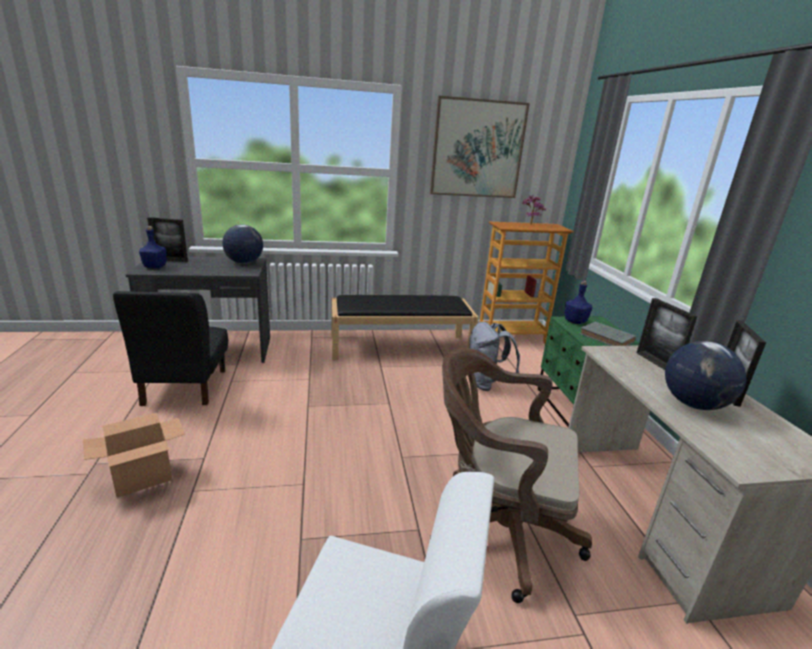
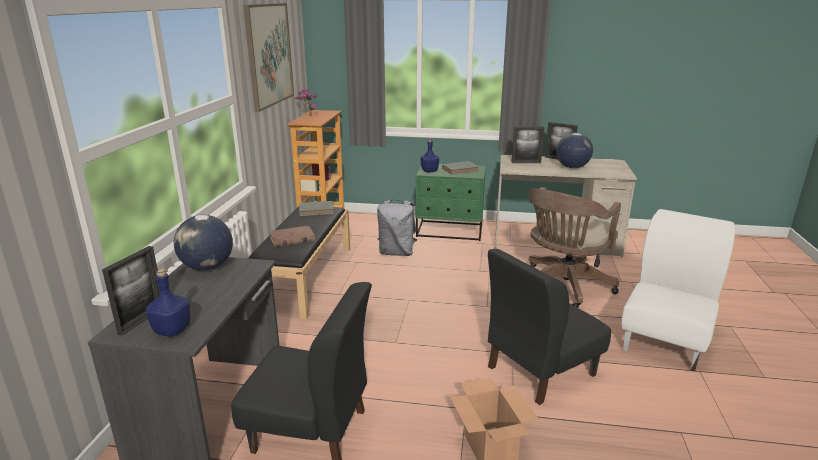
camera: 70 degrees left, 0 degrees up
(271, 509) = (540, 371): none -> black chair
(379, 301) = (292, 239): none -> brown book
(448, 302) = (317, 210): none -> grey book

